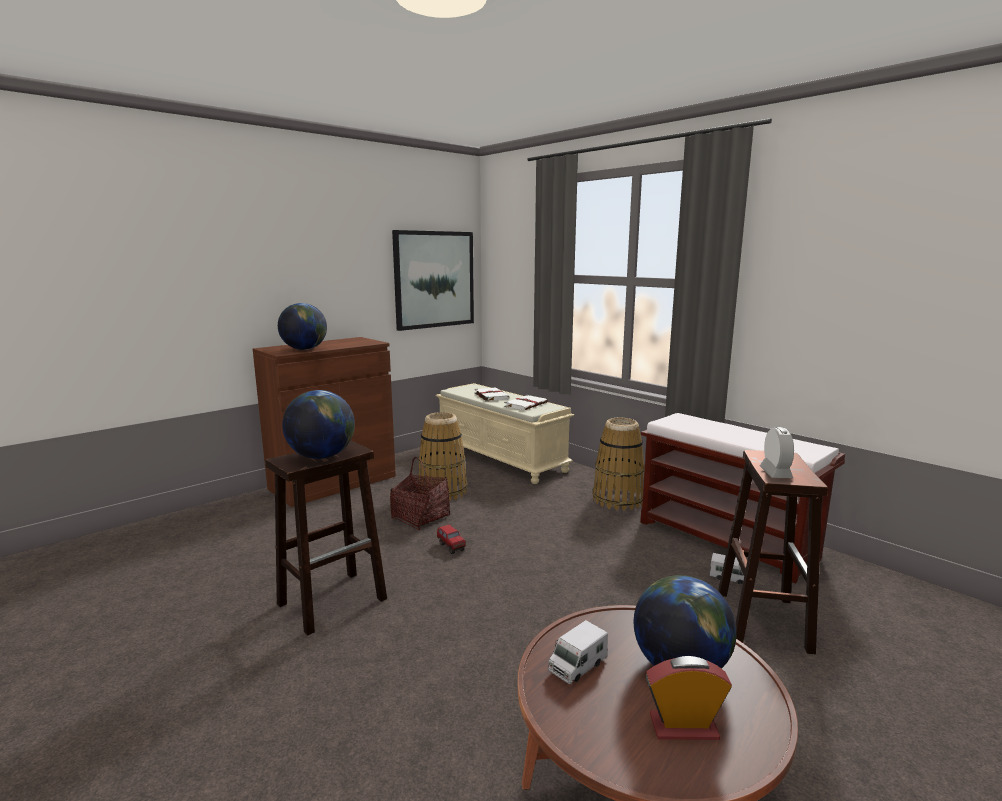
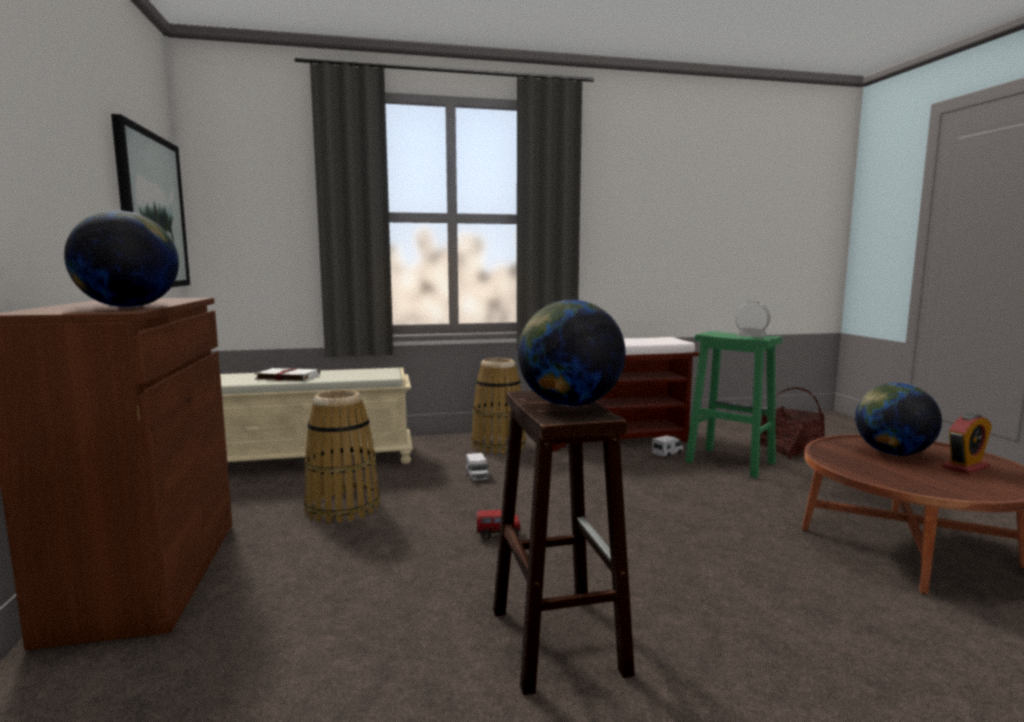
camera: 60 degrees left, 5 degrees down
(420, 517) = (394, 535): basket -> basket (789, 450)
(526, 404) = (356, 373): white book -> none
(577, 665) = (894, 476): toy truck -> toy truck (477, 476)
(683, 727) = (965, 467): alarm clock -> alarm clock turned 150 degrees counterclockwise
(761, 619) = (728, 462): brown stool -> green stool

